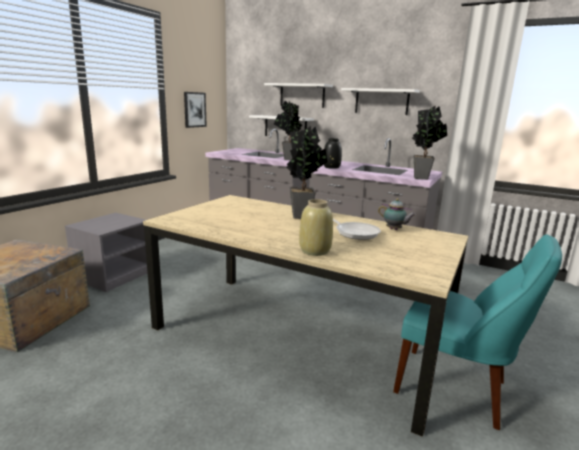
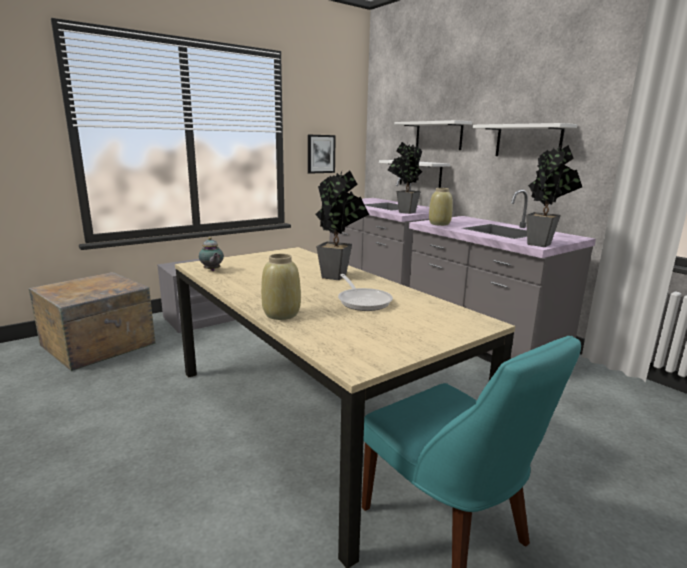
camera: 25 degrees right, 0 degrees up
(331, 167) = (439, 224): black vase -> beige vase
(394, 229) = (421, 304): teapot -> teapot (212, 270)

